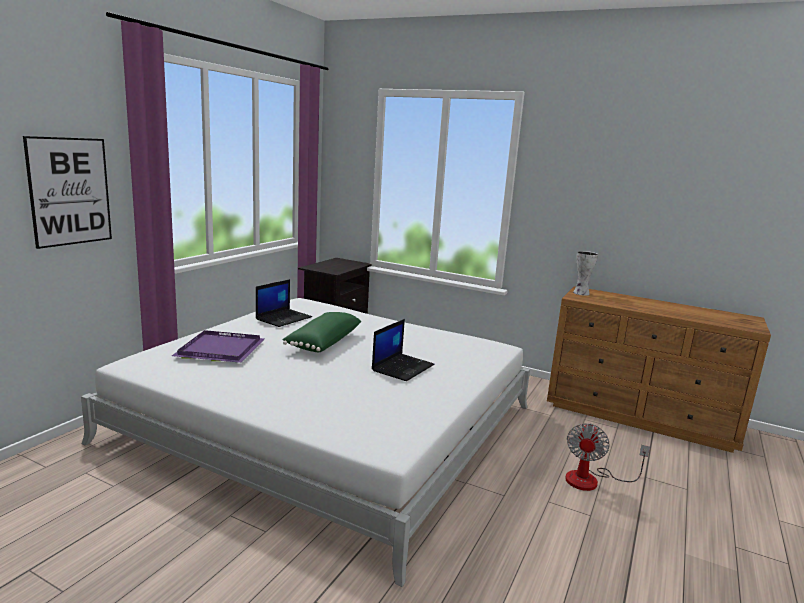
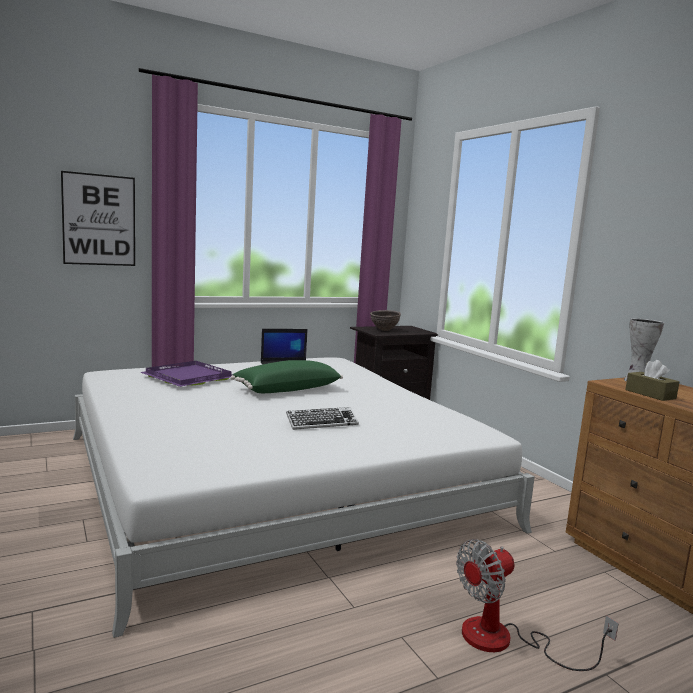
camera: 35 degrees right, 5 degrees down
(330, 267) = (384, 330): none -> brown bowl
(403, 367) = (322, 423): laptop -> keyboard
(604, 302) = (650, 394): none -> brown tissue box

